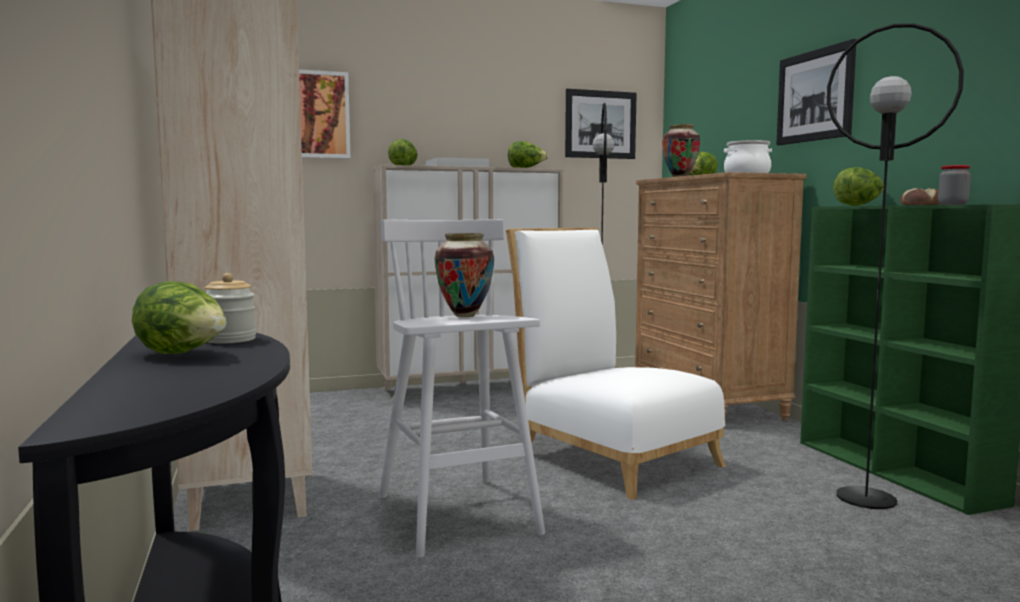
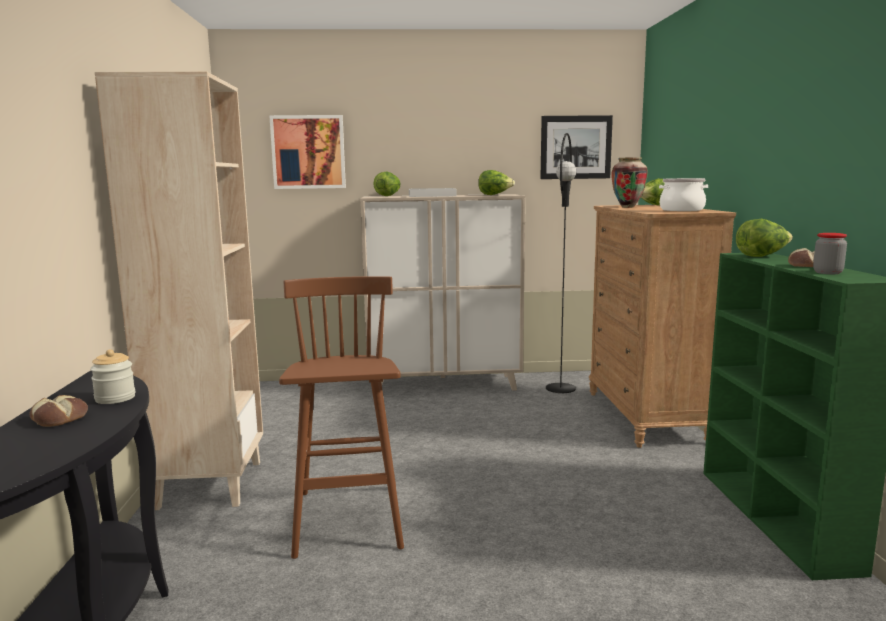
camera: 15 degrees right, 5 degrees up
(183, 354) = (60, 418): lettuce -> bread
(458, 516) = (348, 521): white stool -> brown stool
(465, 316) = (352, 360): vase -> none
(609, 456) = (513, 470): white chair -> none
(814, 96) = (746, 135): picture -> none
(866, 498) = (721, 546): black floor lamp -> none

